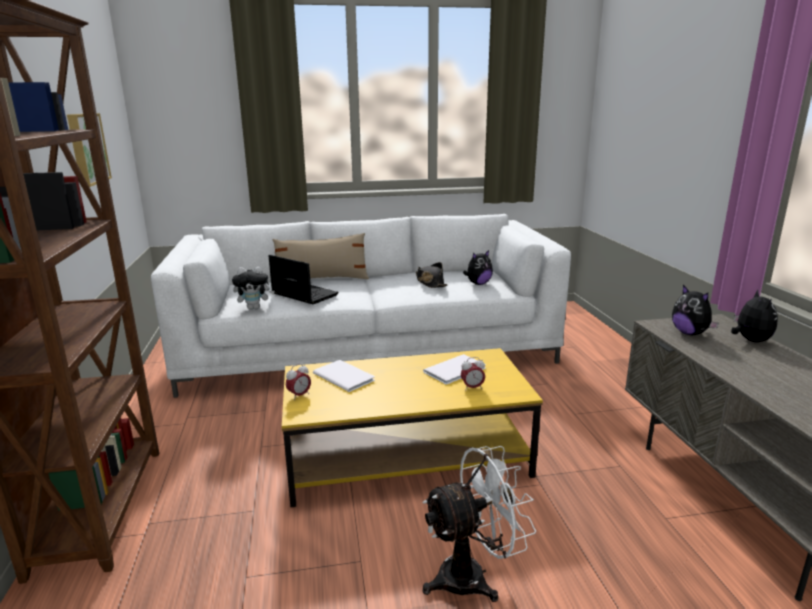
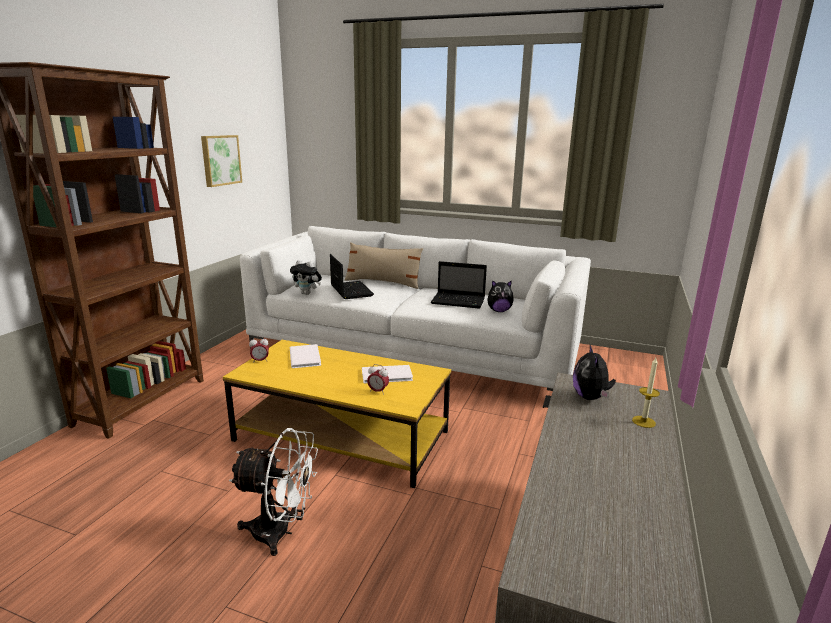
camera: 30 degrees right, 0 degrees up
(430, 282) = (459, 301): black hat -> laptop
(750, 340) = (643, 421): plush toy -> candle

